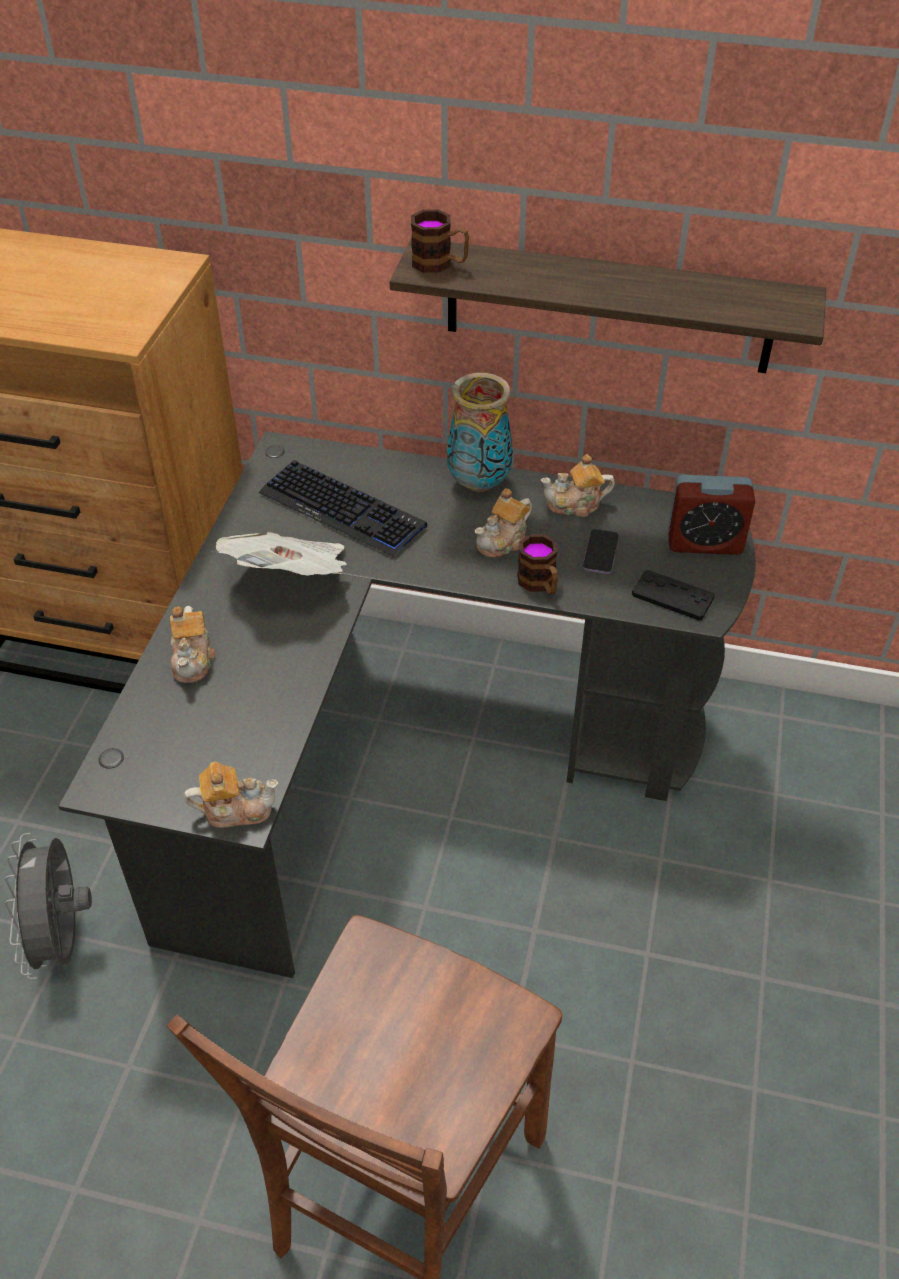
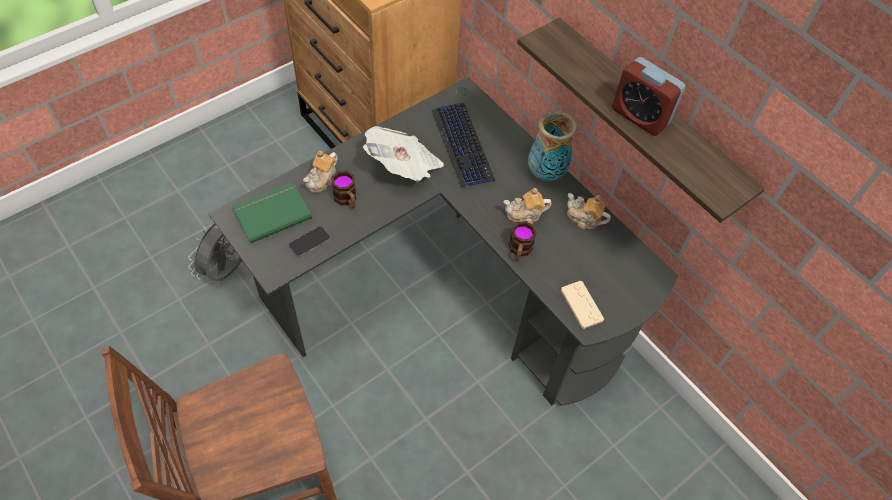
camera: 35 degrees right, 10 degrees up
(160, 744) = (271, 213): none -> green book
(236, 809) = (273, 267): teapot -> none
(440, 264) = (555, 43): mug -> mug (347, 200)
(600, 553) = (568, 255): phone -> phone (309, 242)
(672, 596) = (581, 305): black game controller -> beige game controller
(704, 542) = (632, 287): alarm clock -> alarm clock (640, 116)

